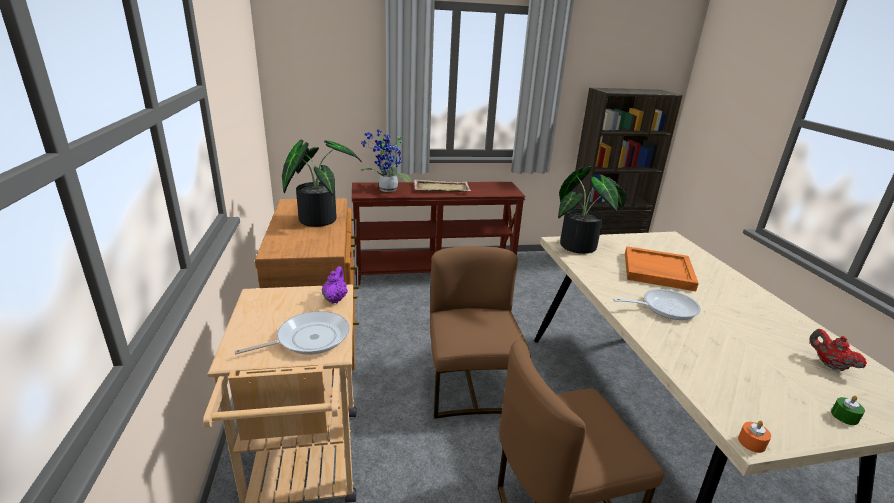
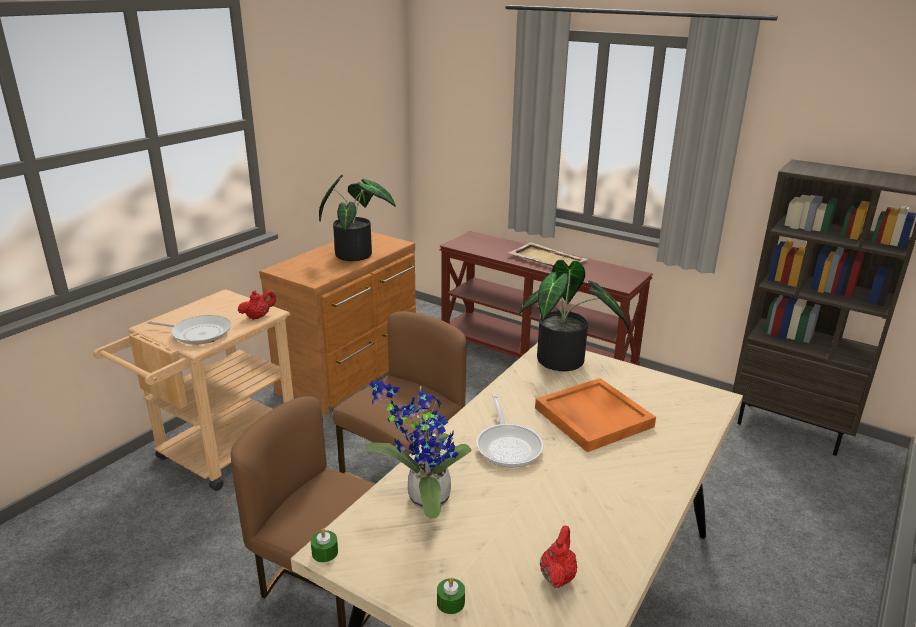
camera: 45 degrees right, 0 degrees up
(335, 299) = (258, 317): purple teapot -> red teapot
(386, 190) = (485, 246): potted plant -> potted plant (423, 499)
(664, 308) = (508, 445): frying pan -> frying pan turned 45 degrees clockwise
(751, 442) = (325, 552): orange candle -> green candle

